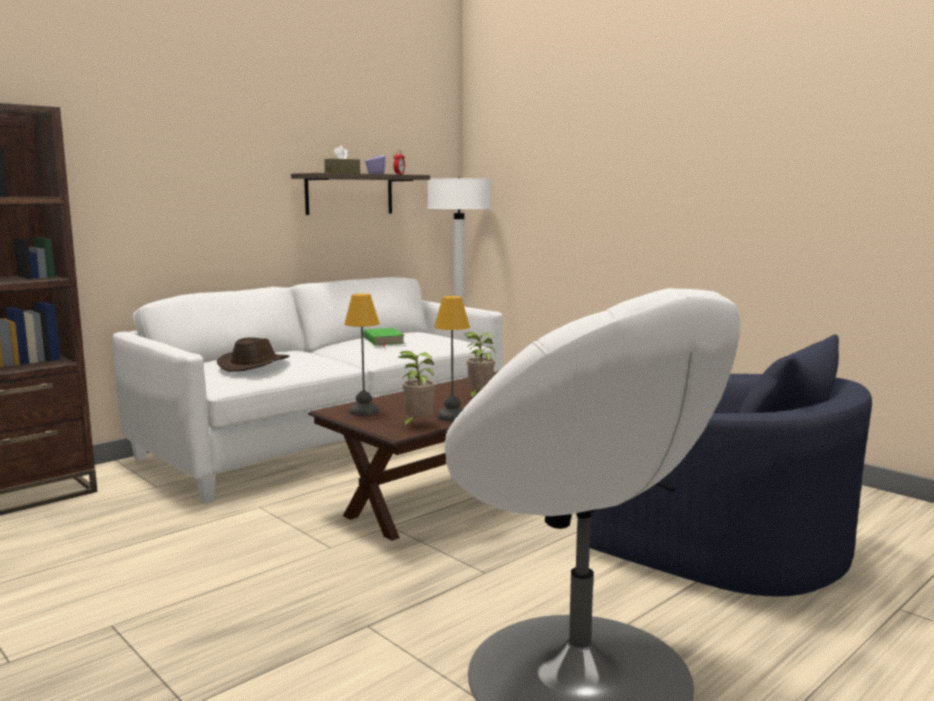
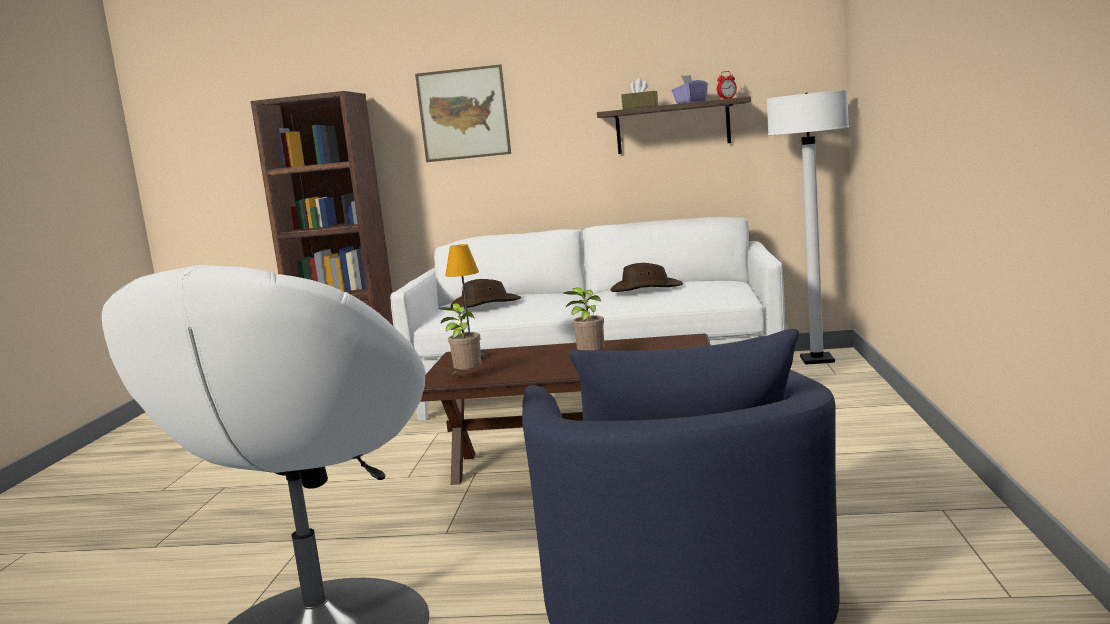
camera: 50 degrees right, 0 degrees up
(155, 156) = (463, 114): none -> picture
(383, 340) = (645, 289): green book -> brown hat
(451, 417) = (509, 375): table lamp -> none

